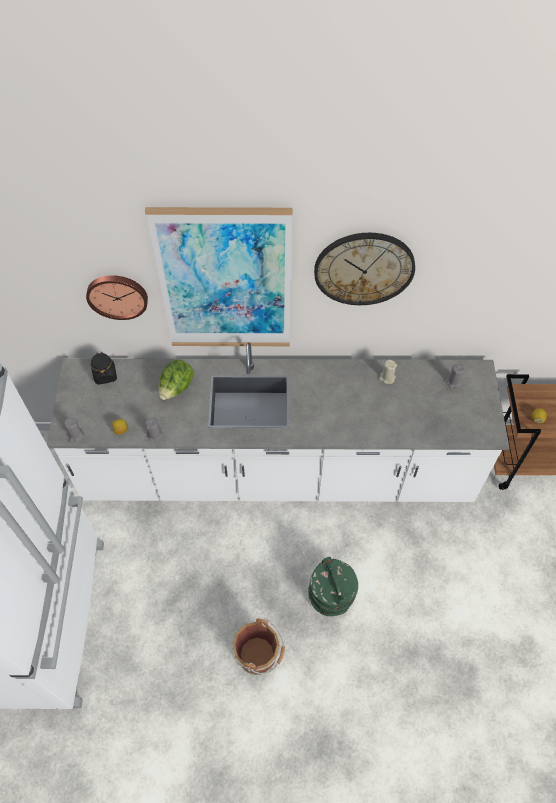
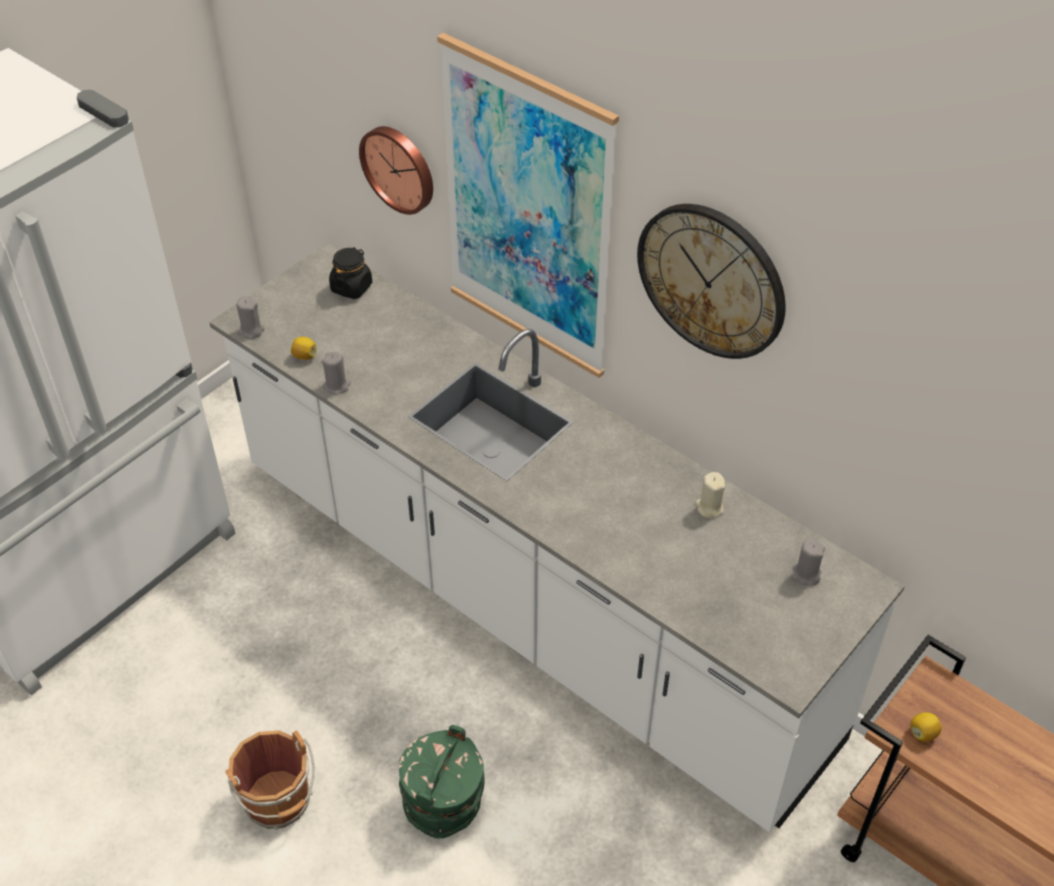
camera: 40 degrees right, 10 degrees down
(176, 388) = (417, 351): lettuce -> none

